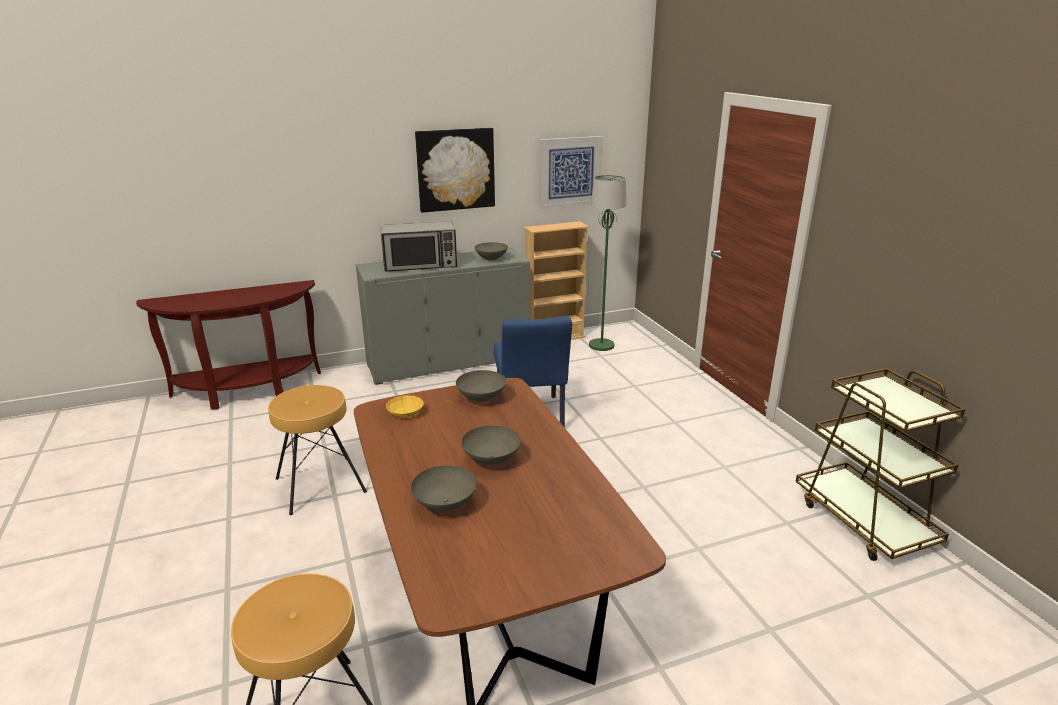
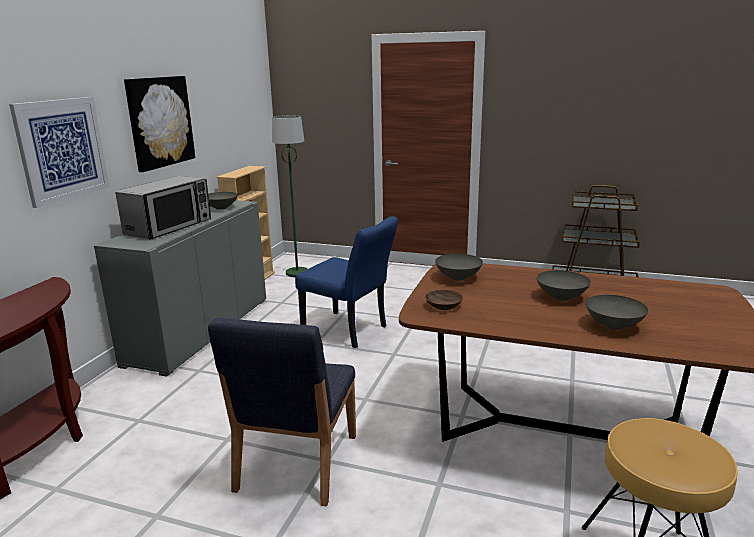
camera: 50 degrees left, 5 degrees down
(320, 484) = (296, 463): brown stool -> blue chair
(405, 413) = (444, 306): yellow bowl -> brown bowl
(570, 172) = (235, 119): picture -> picture (62, 149)

